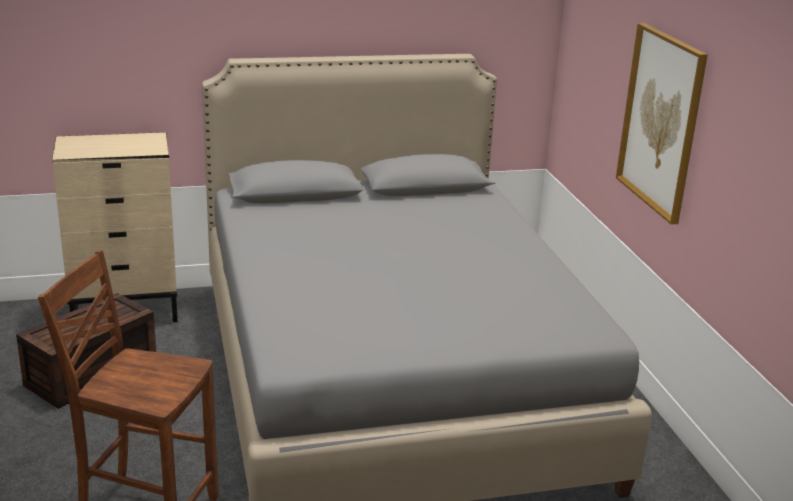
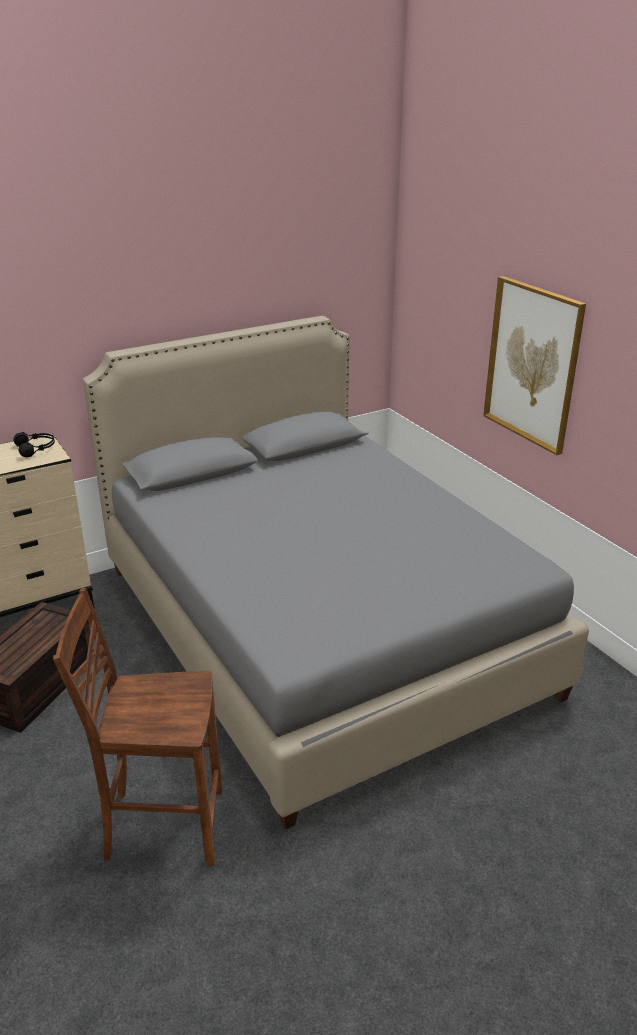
camera: 15 degrees left, 5 degrees up
(143, 142) = (36, 449): none -> black headphones

